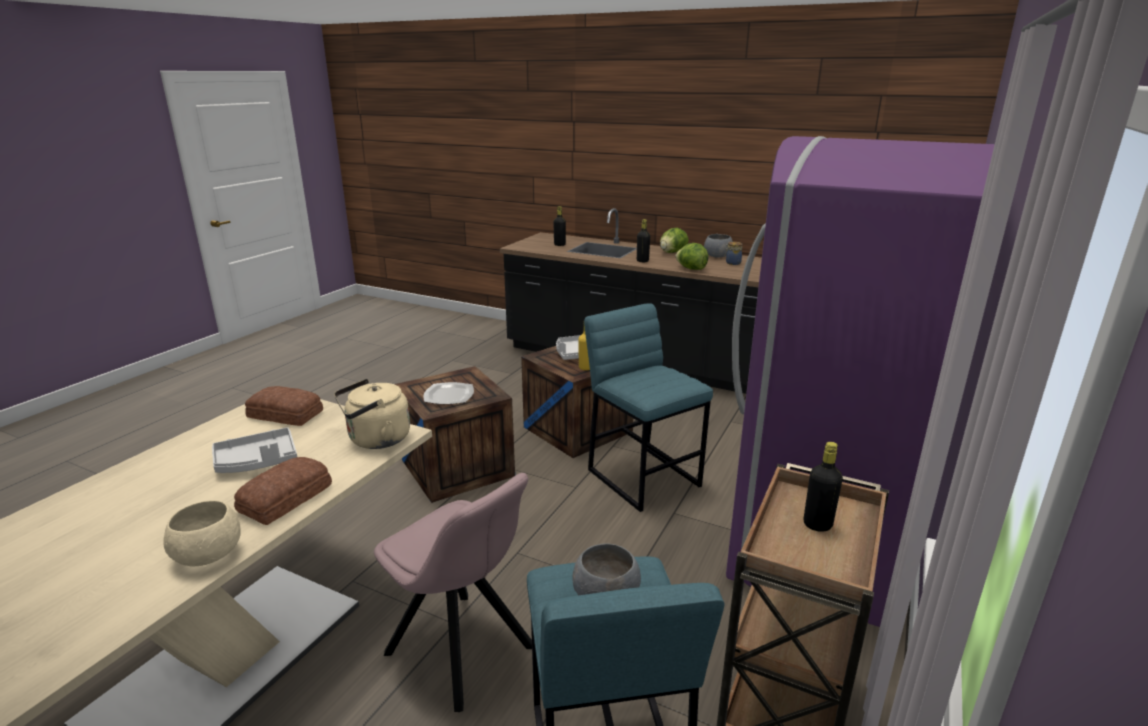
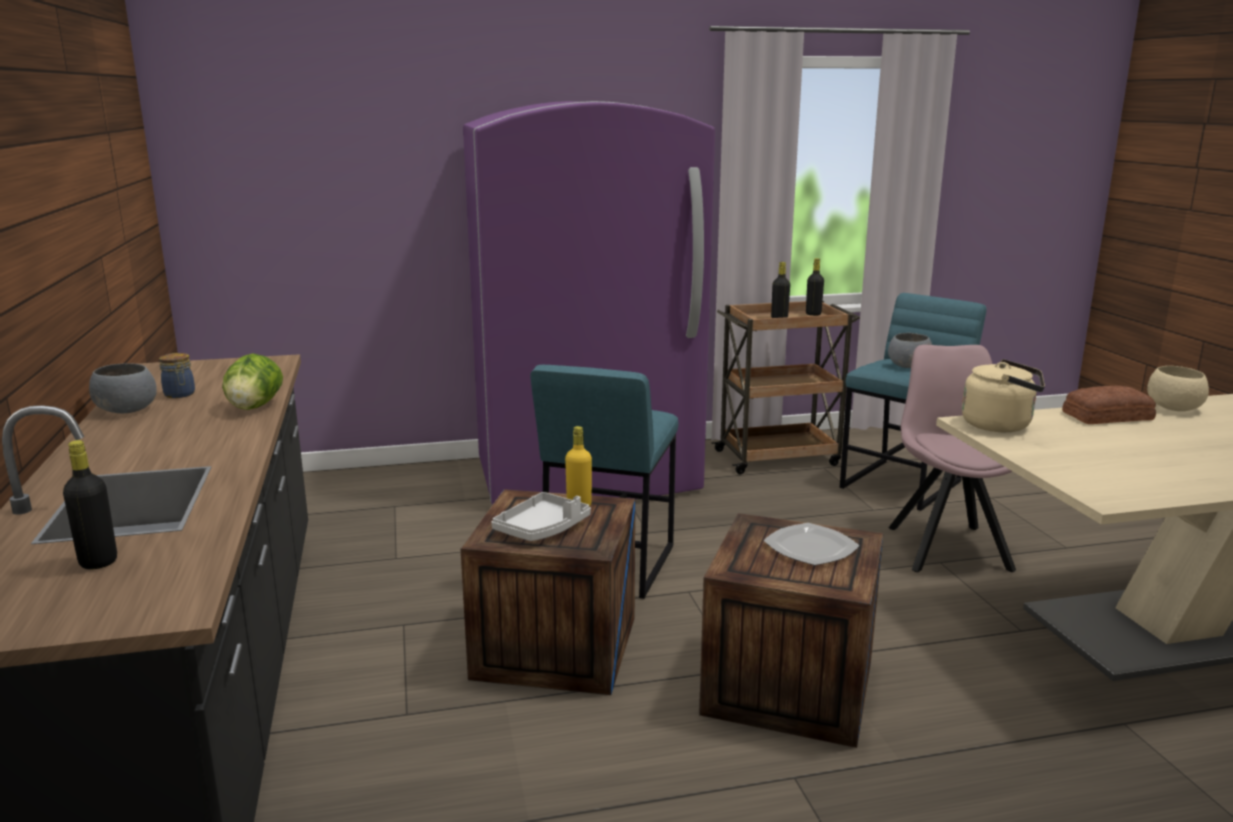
camera: 130 degrees left, 5 degrees down
(257, 461) = (1135, 445): grey tray -> none
(285, 415) = (1098, 476): bread -> none
(642, 261) = (224, 445): black bottle -> black bottle (813, 314)
(672, 252) = (116, 442): lettuce -> none

